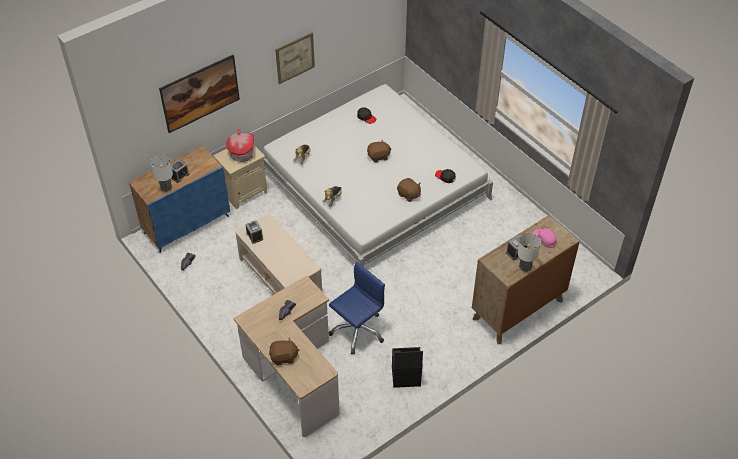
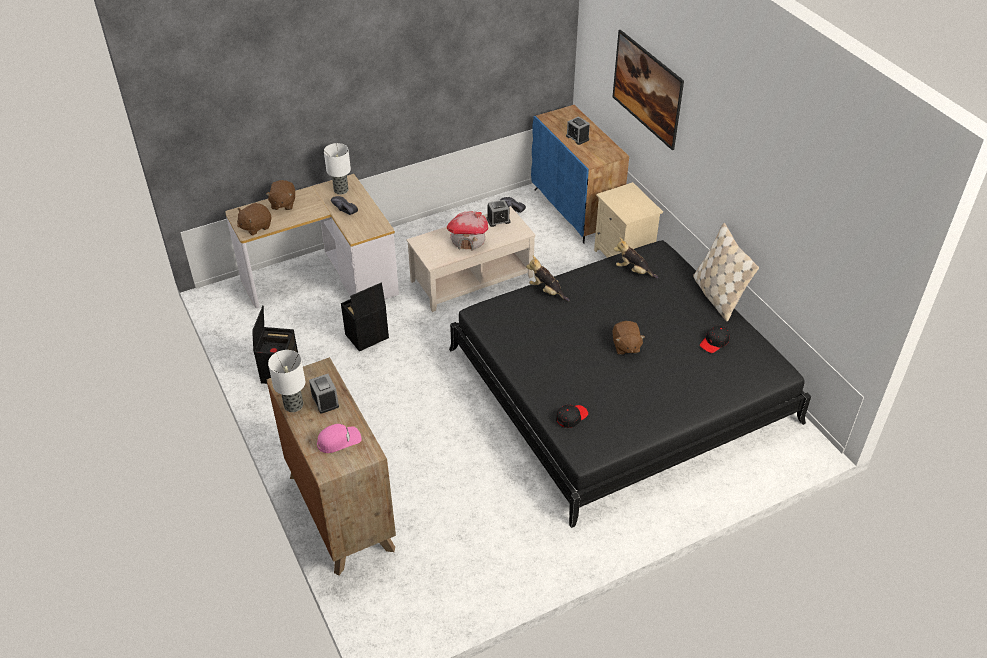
camera: 100 degrees right, 5 degrees down
(166, 188) = (558, 128): table lamp -> table lamp (340, 190)
(242, 154) = (631, 205): toy house -> toy house (468, 241)
(295, 57) = (736, 181): picture -> none
(321, 118) = (717, 296): none -> beige pillow
(357, 330) = (366, 337): blue office chair -> black storage box
(373, 186) = (620, 385): white bed -> black bed
(408, 195) = (541, 369): brown plush toy -> brown plush toy (255, 227)

